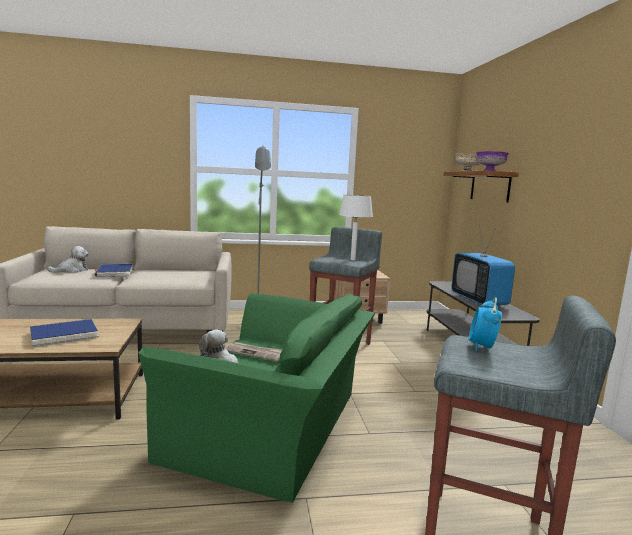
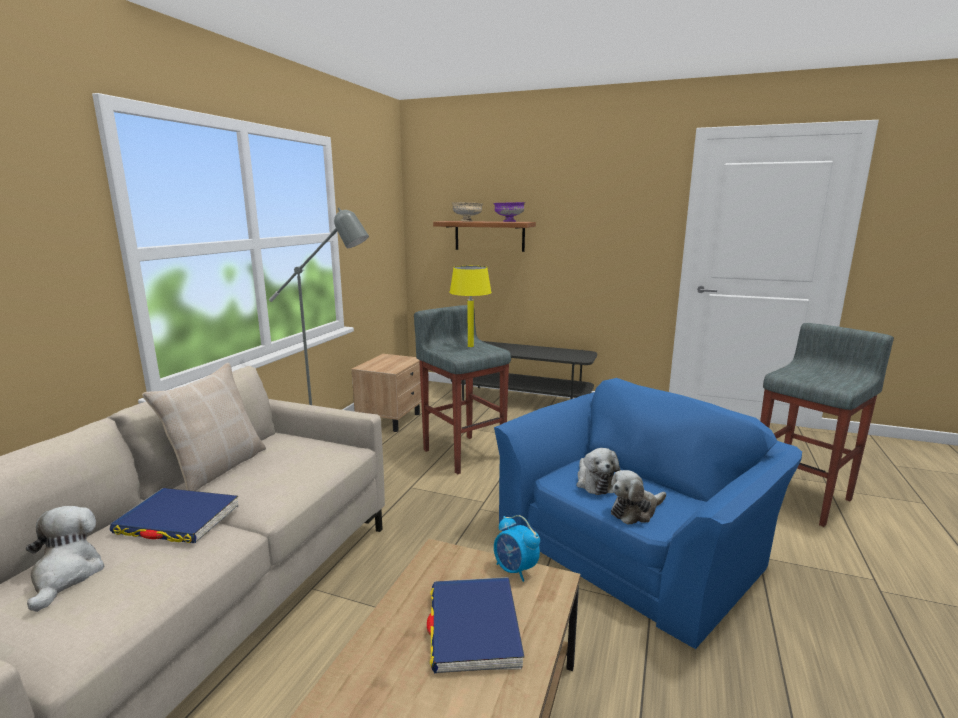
camera: 60 degrees left, 5 degrees up
(164, 269) = (217, 468): none -> beige pillow
(255, 353) = (594, 482): newspaper -> plush toy
(274, 426) = (633, 542): green armchair -> blue armchair
(352, 259) = (470, 346): white table lamp -> yellow table lamp
(478, 300) = (532, 352): television -> none
(482, 347) = (799, 374): alarm clock -> alarm clock (515, 570)

